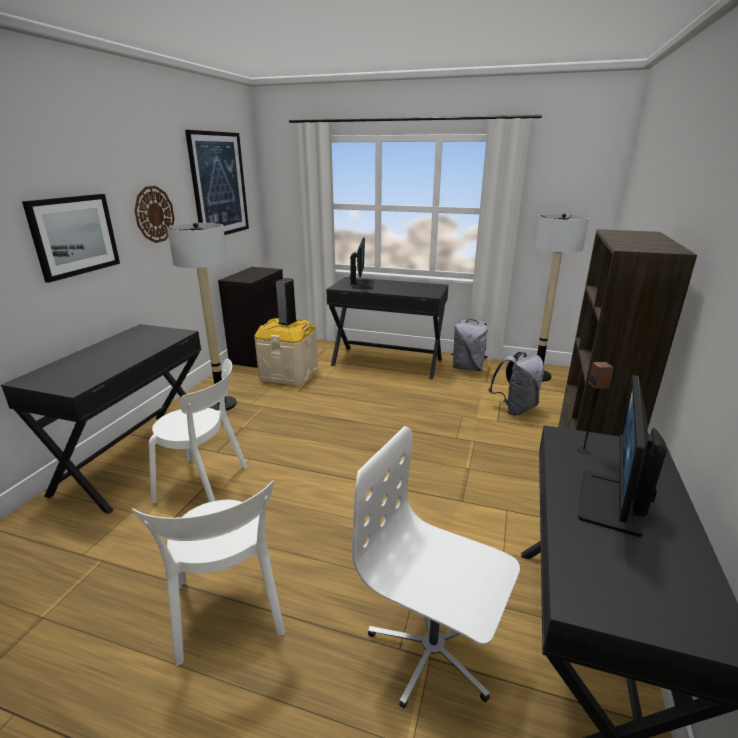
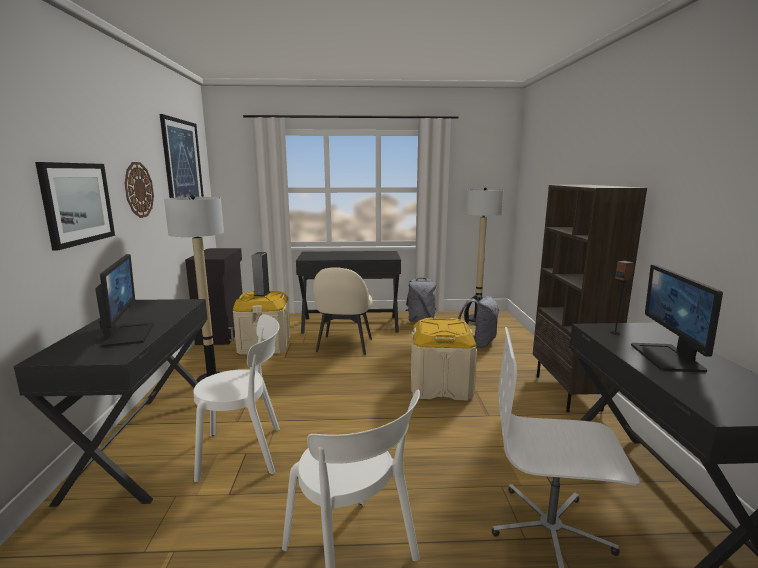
camera: 20 degrees left, 10 degrees down
(362, 284) = (324, 255): monitor -> monitor (127, 334)
(364, 387) = (344, 346): none -> beige chair
(434, 454) = (441, 386): none -> beige storage box

